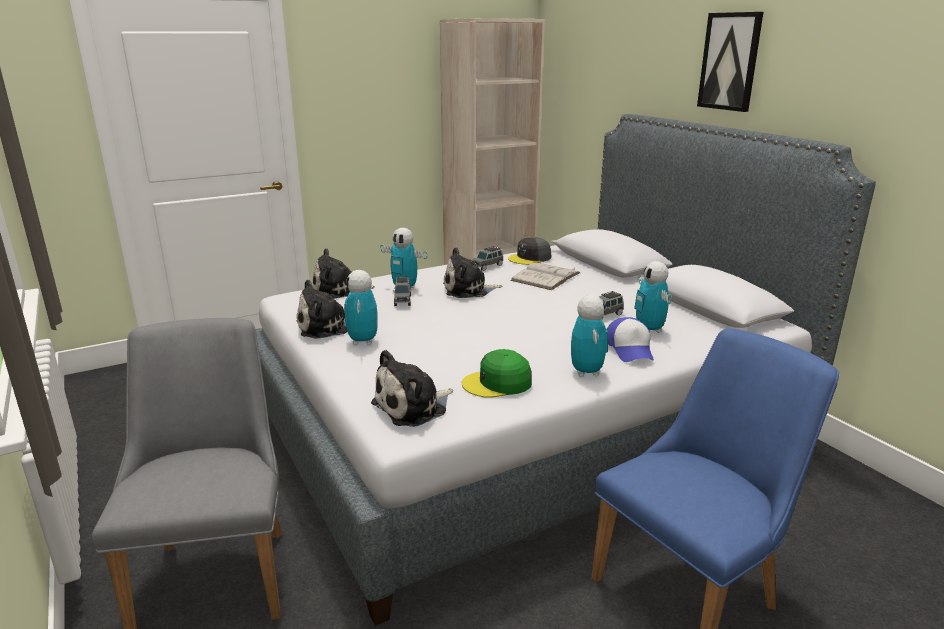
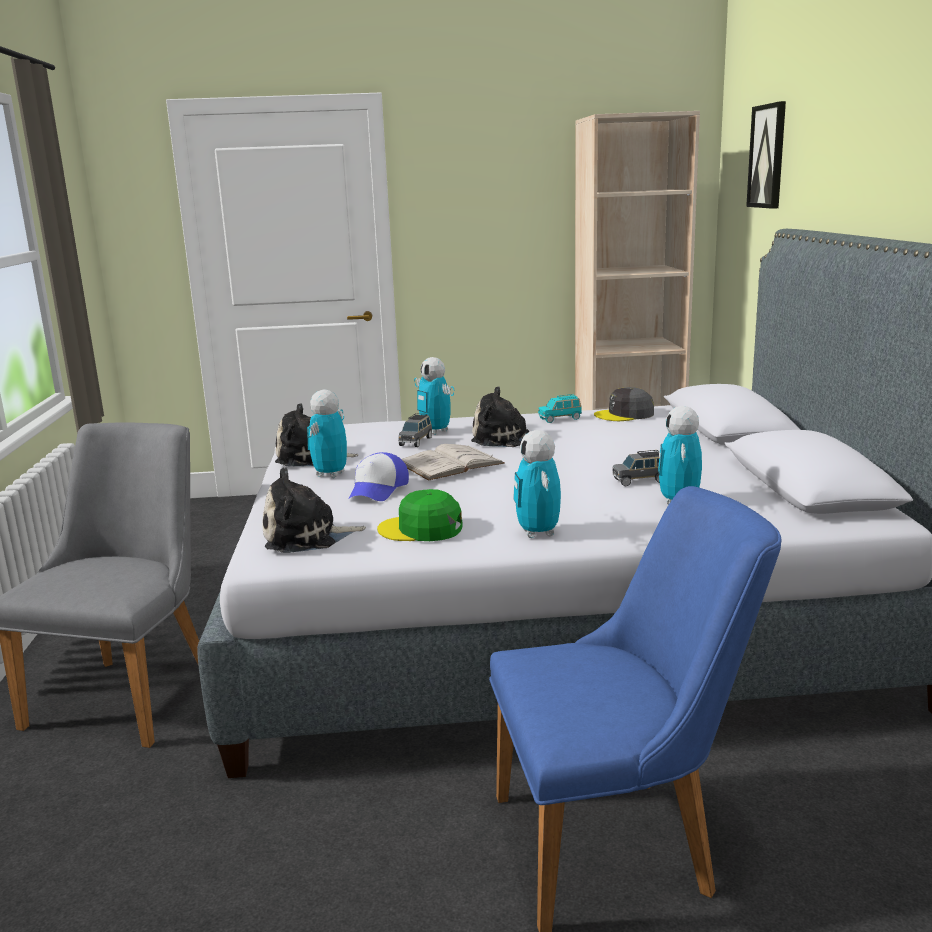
camera: 25 degrees right, 5 degrees down
(339, 291) = (364, 428): plush toy -> none
(488, 266) = (560, 419): grey toy car -> turquoise toy car
(545, 276) = (618, 435): white book -> white book (450, 463)
(586, 372) = (538, 533): toy robot -> toy robot turned 150 degrees clockwise
(630, 349) = (625, 518): cap -> cap (378, 490)
(730, 61) = (893, 145): picture -> picture (768, 156)

